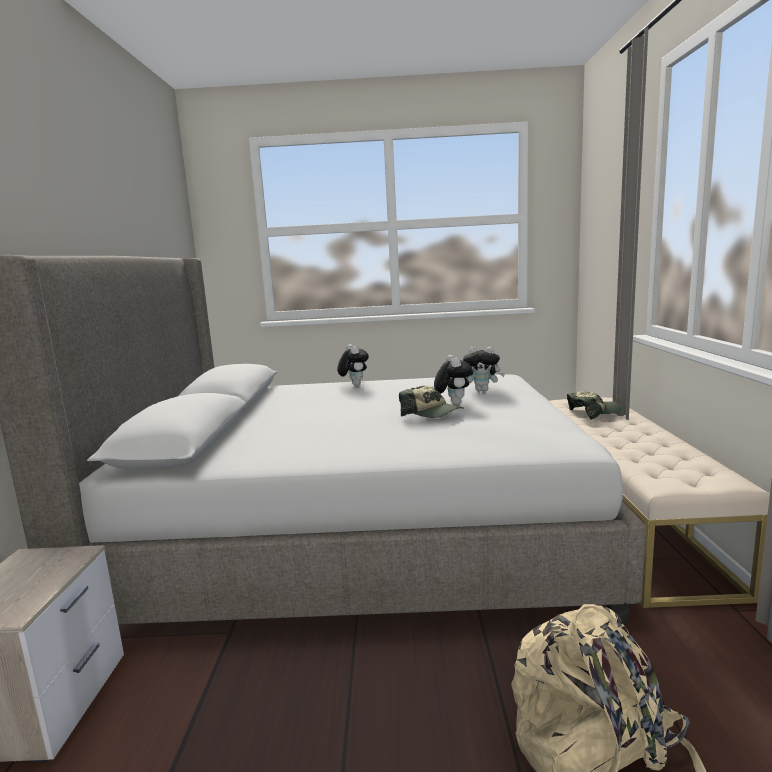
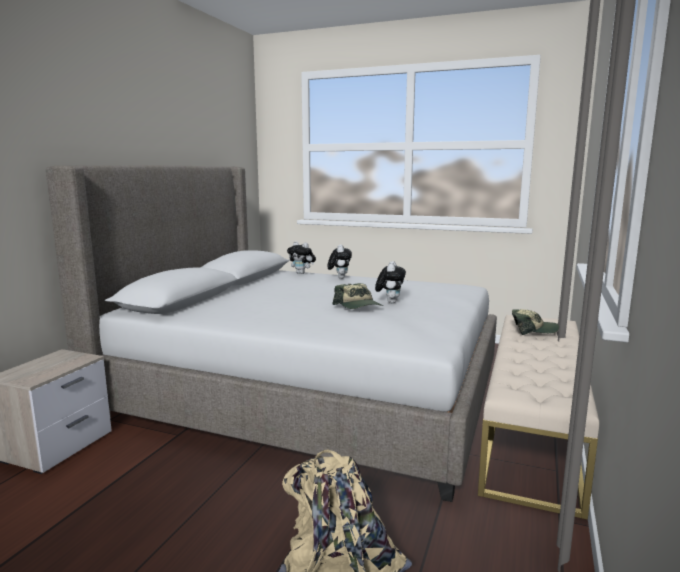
camera: 20 degrees right, 0 degrees up
(483, 390) = (430, 295): plush toy -> plush toy (302, 273)

